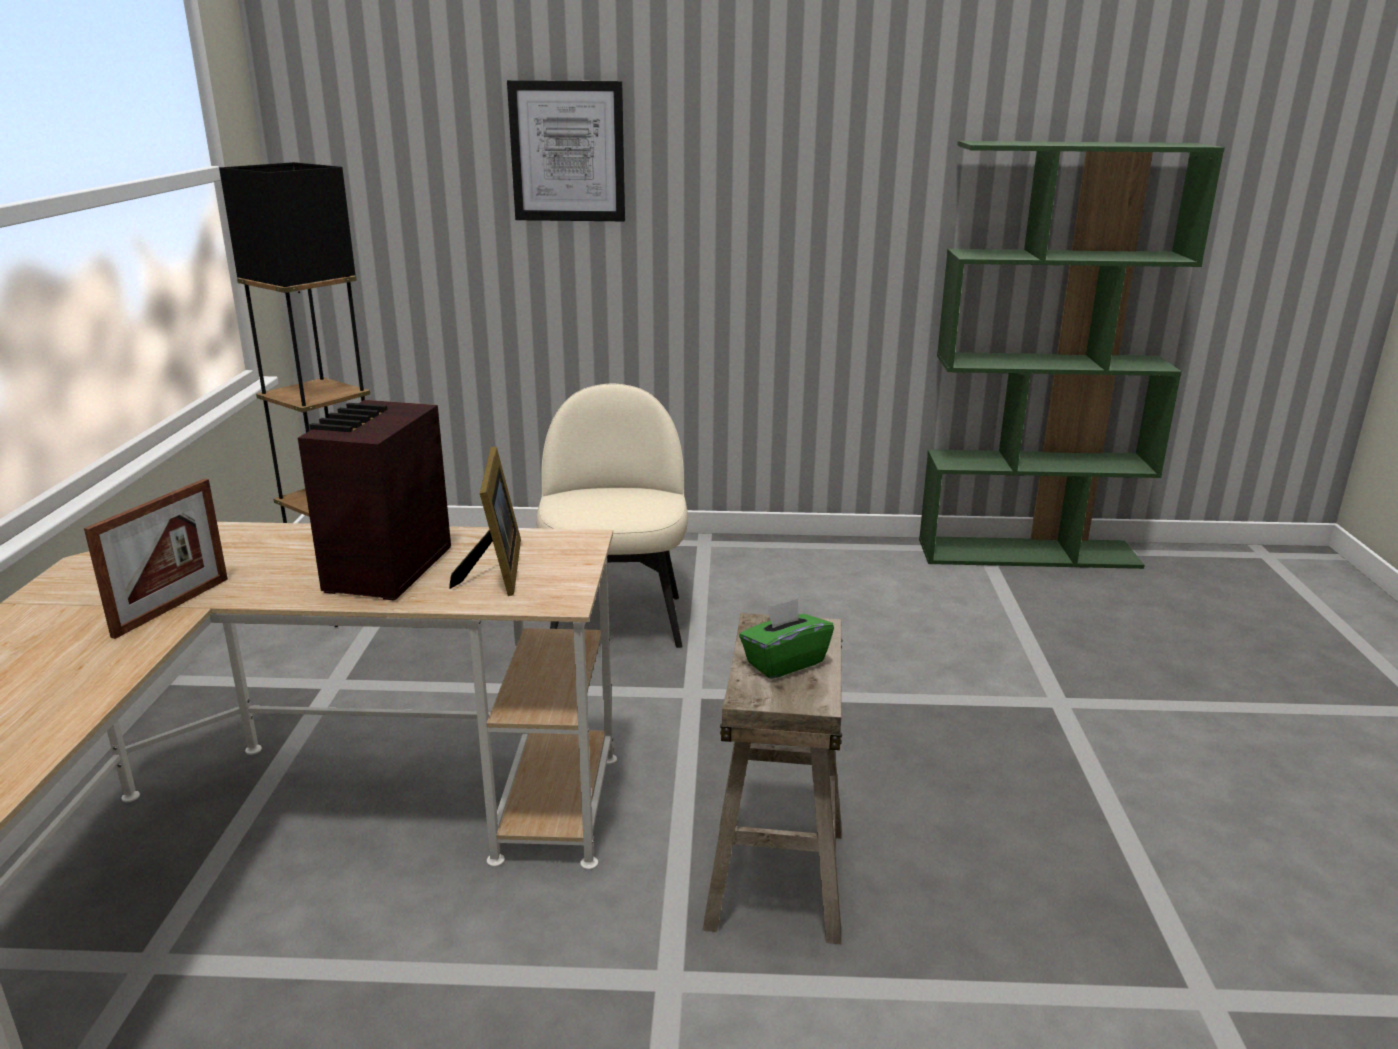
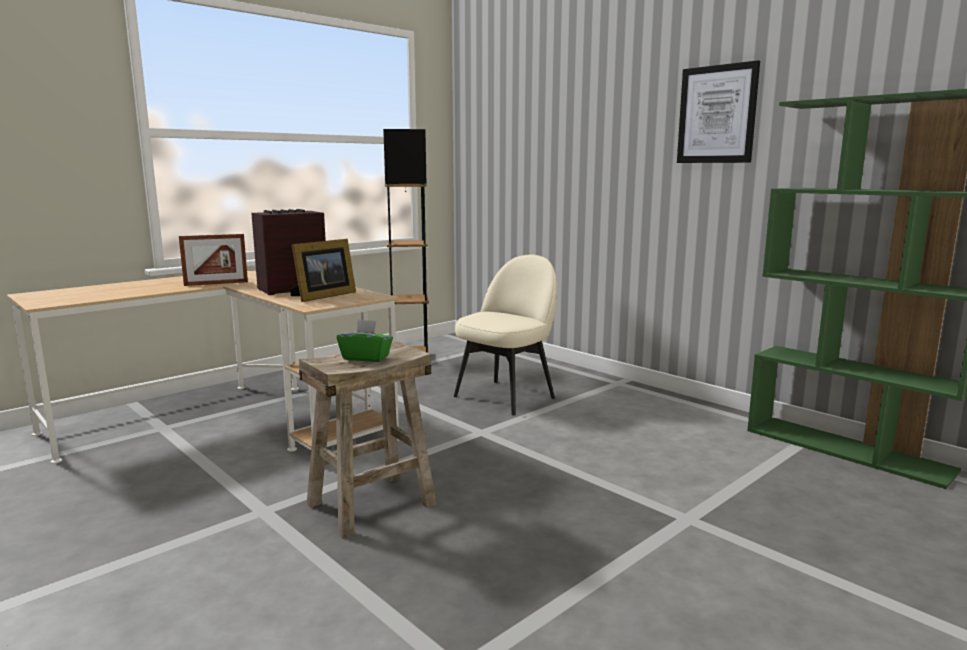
camera: 45 degrees right, 10 degrees down
(567, 152) = (570, 129): picture -> picture (717, 114)

